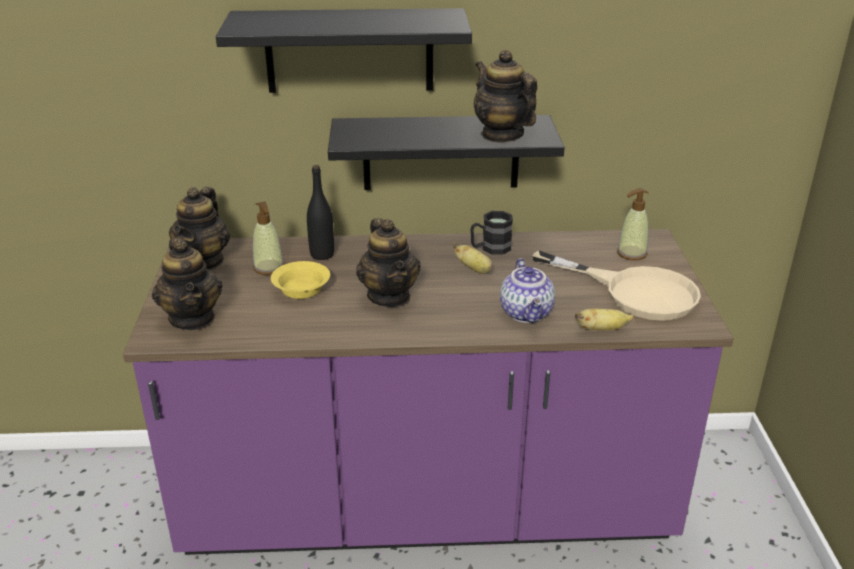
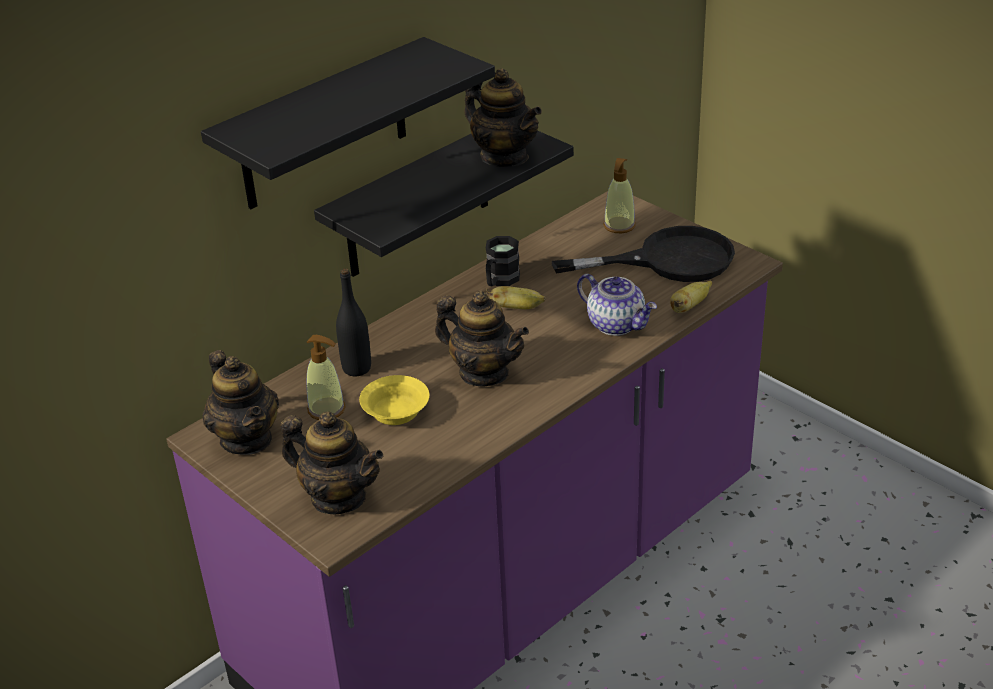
camera: 40 degrees left, 5 degrees up
(502, 135) = (504, 157): teapot -> teapot turned 150 degrees counterclockwise
(634, 292) = (668, 260): beige frying pan -> black frying pan

